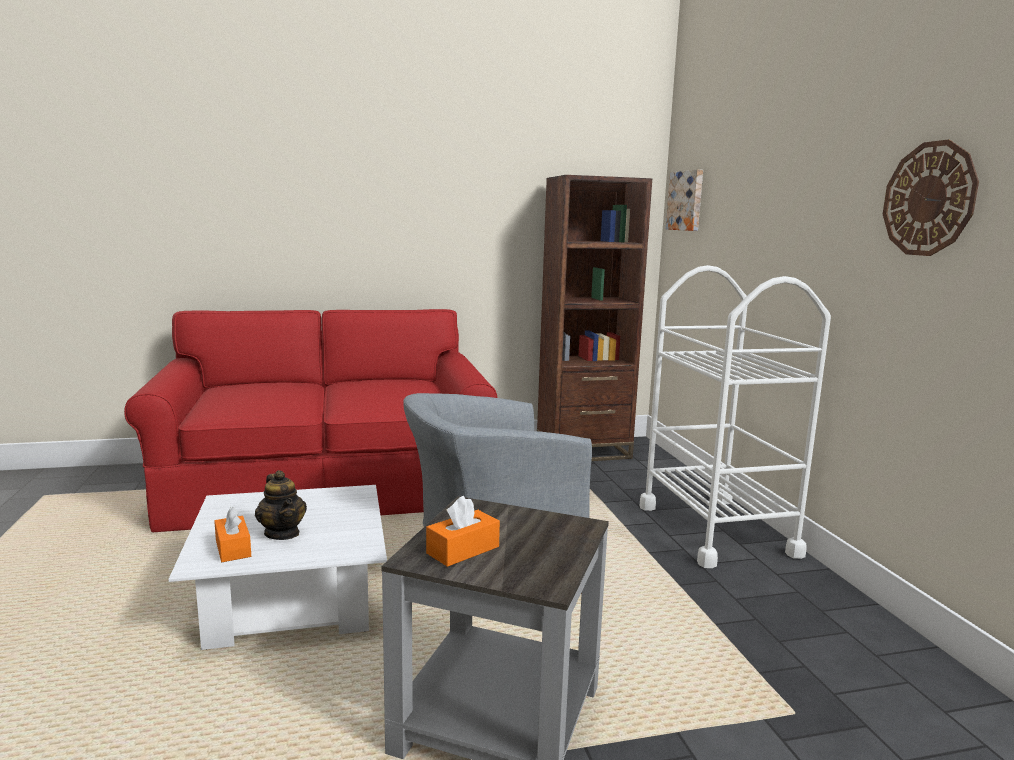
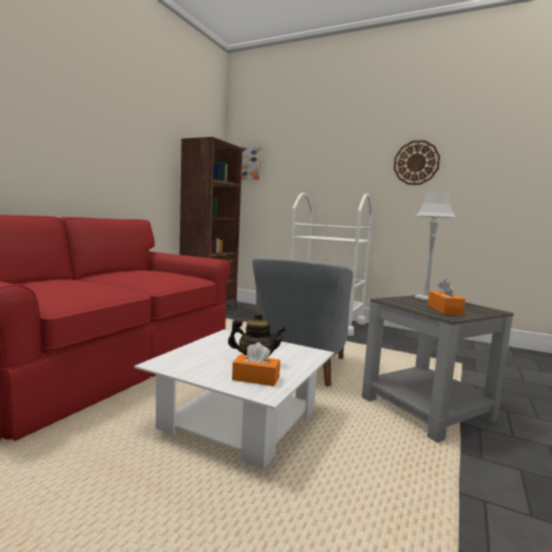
camera: 50 degrees left, 5 degrees down
(550, 524) = (425, 298): none -> grey table lamp

